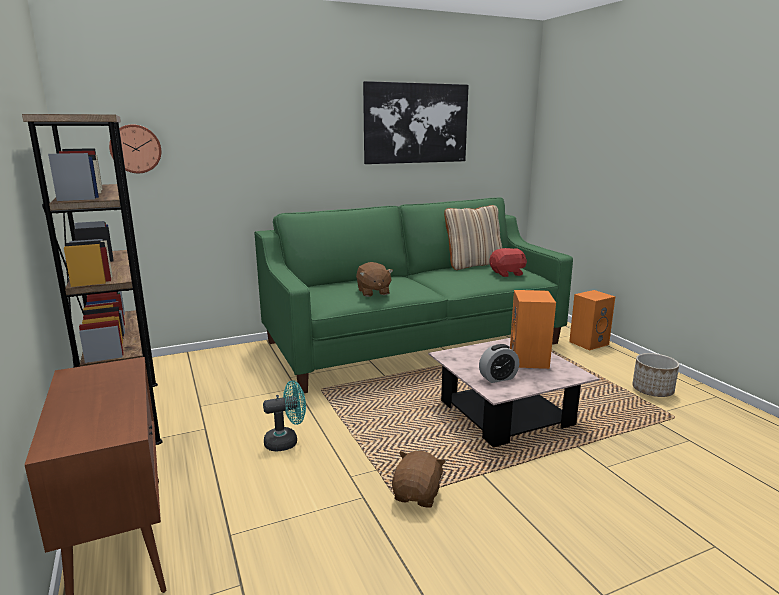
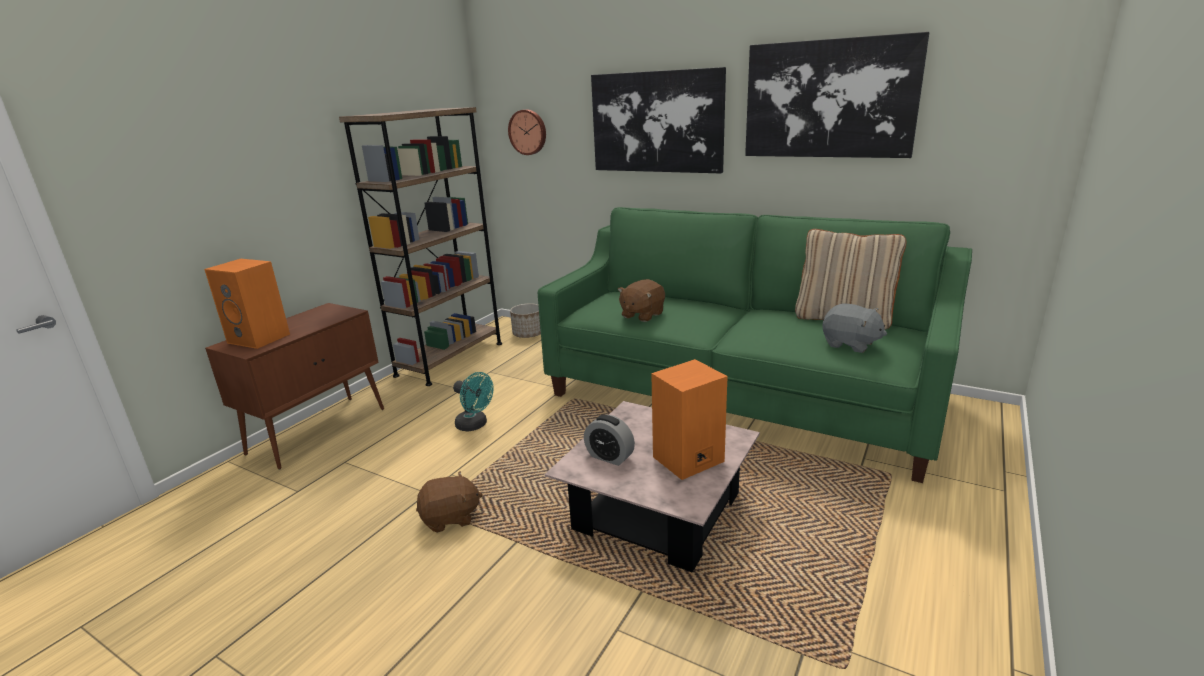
camera: 55 degrees right, 5 degrees up
(287, 138) = (656, 122): none -> picture
(507, 274) = (850, 344): red plush toy -> grey plush toy
(589, 343) = (980, 508): orange speaker -> orange speaker (261, 338)
(652, 390) = (908, 620): planter -> planter (528, 333)

